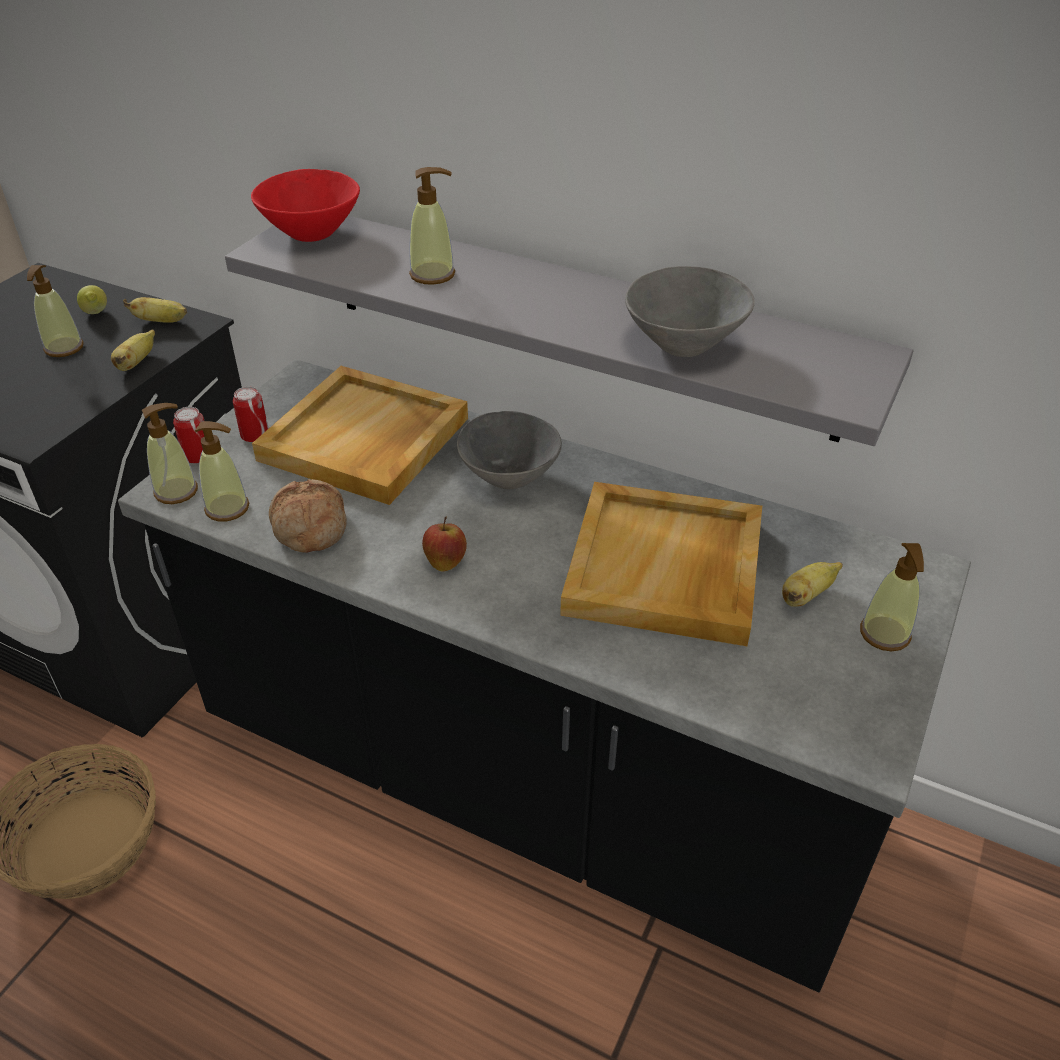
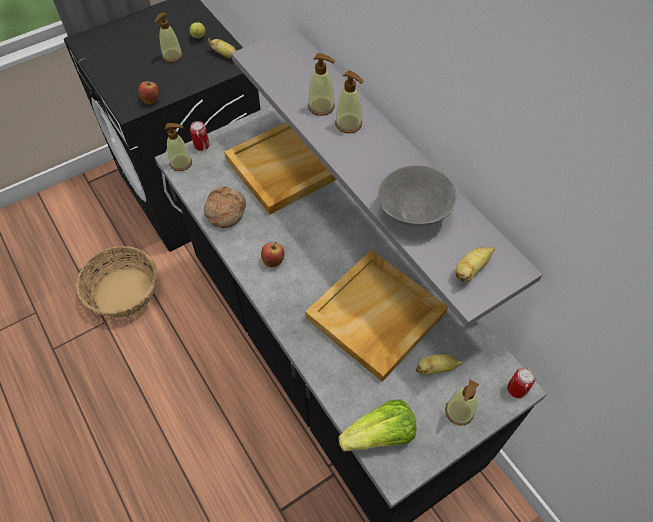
camera: 30 degrees right, 15 degrees up
(66, 413) = (151, 100): none -> apple
(136, 363) = (198, 79): banana -> banana (470, 270)
(227, 508) = (197, 183): soap dispenser -> soap dispenser (348, 124)
(255, 436) = (234, 144): can -> can (516, 389)
(313, 232) = (284, 51): red bowl -> none
(509, 475) = (338, 222): grey bowl -> none
(806, 716) = (380, 435): none -> lettuce

